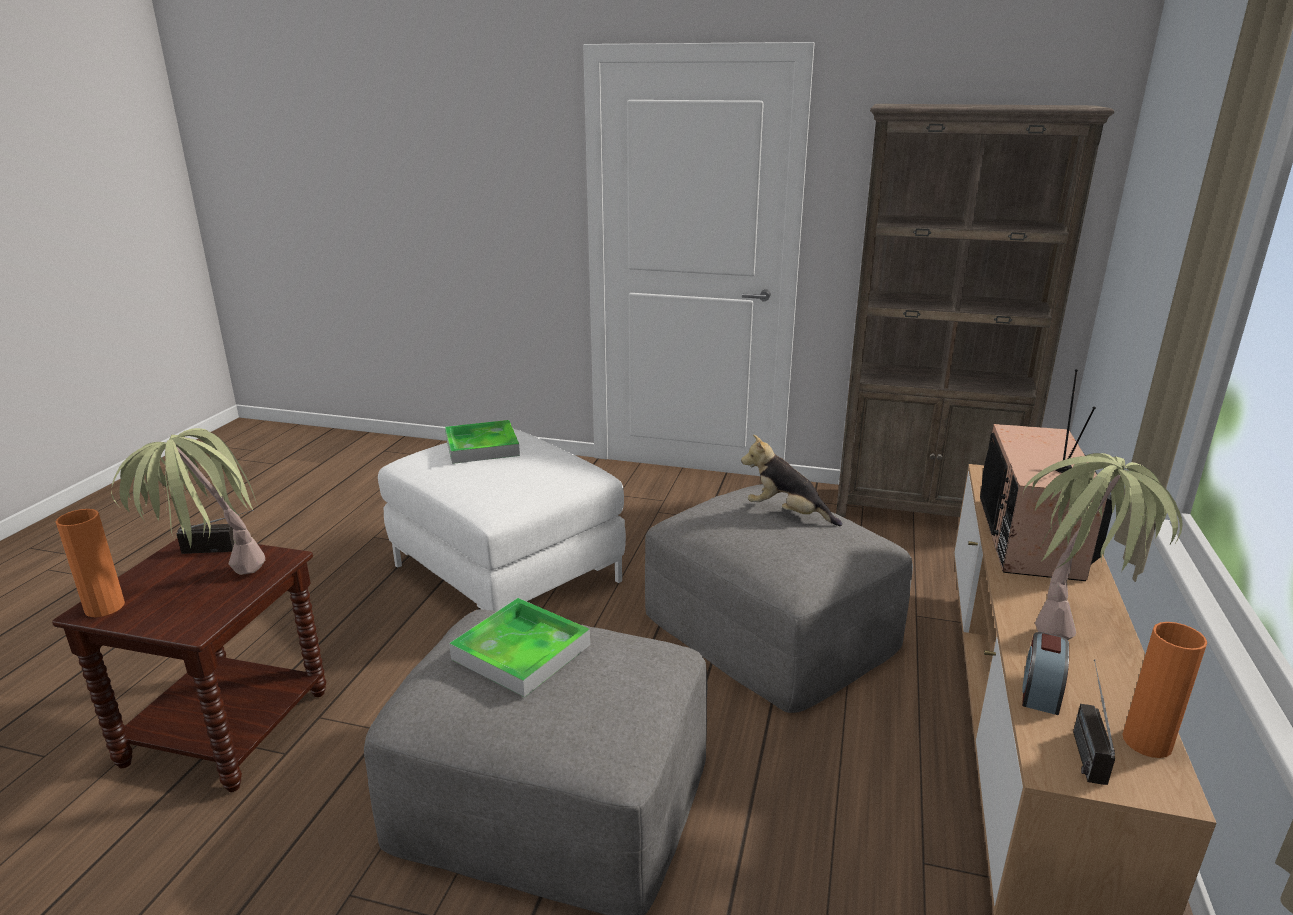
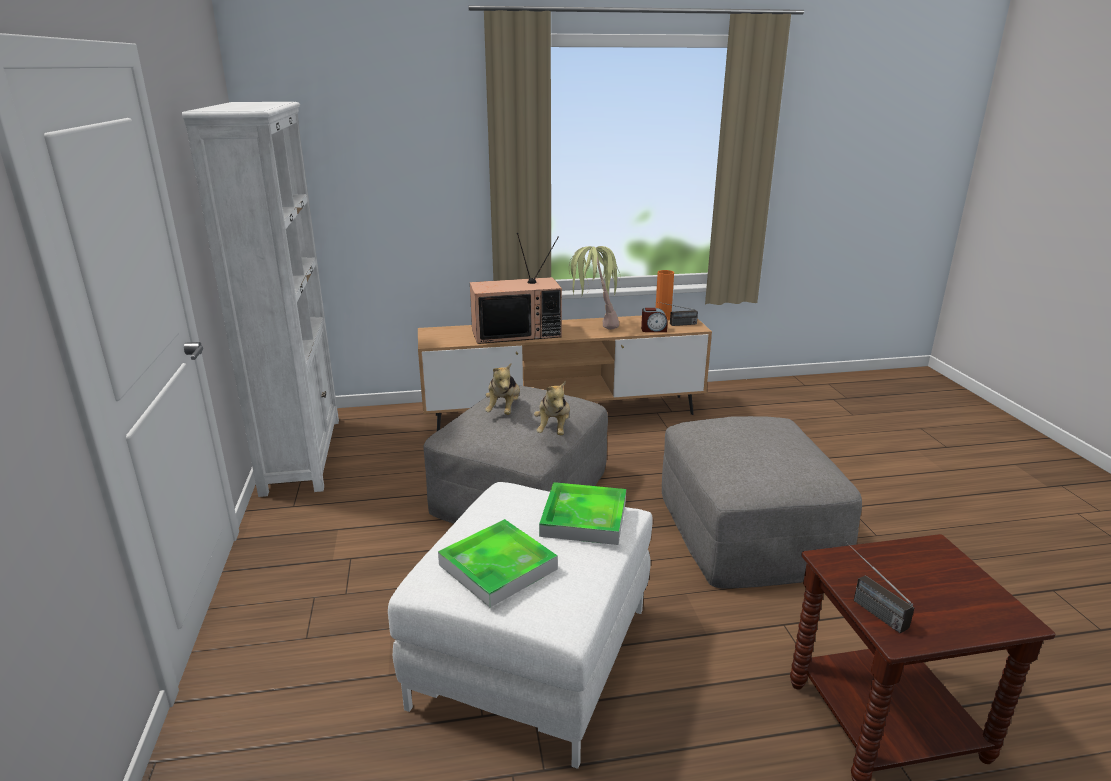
camera: 115 degrees left, 0 degrees up
(104, 607) = (1003, 613): orange vase -> none
(212, 586) = (904, 573): potted plant -> none
(521, 652) = (757, 451): tray -> tray (584, 518)
(711, 532) = (553, 429): none -> plush toy
(926, 511) = (302, 454): brown bookcase -> white bookcase

